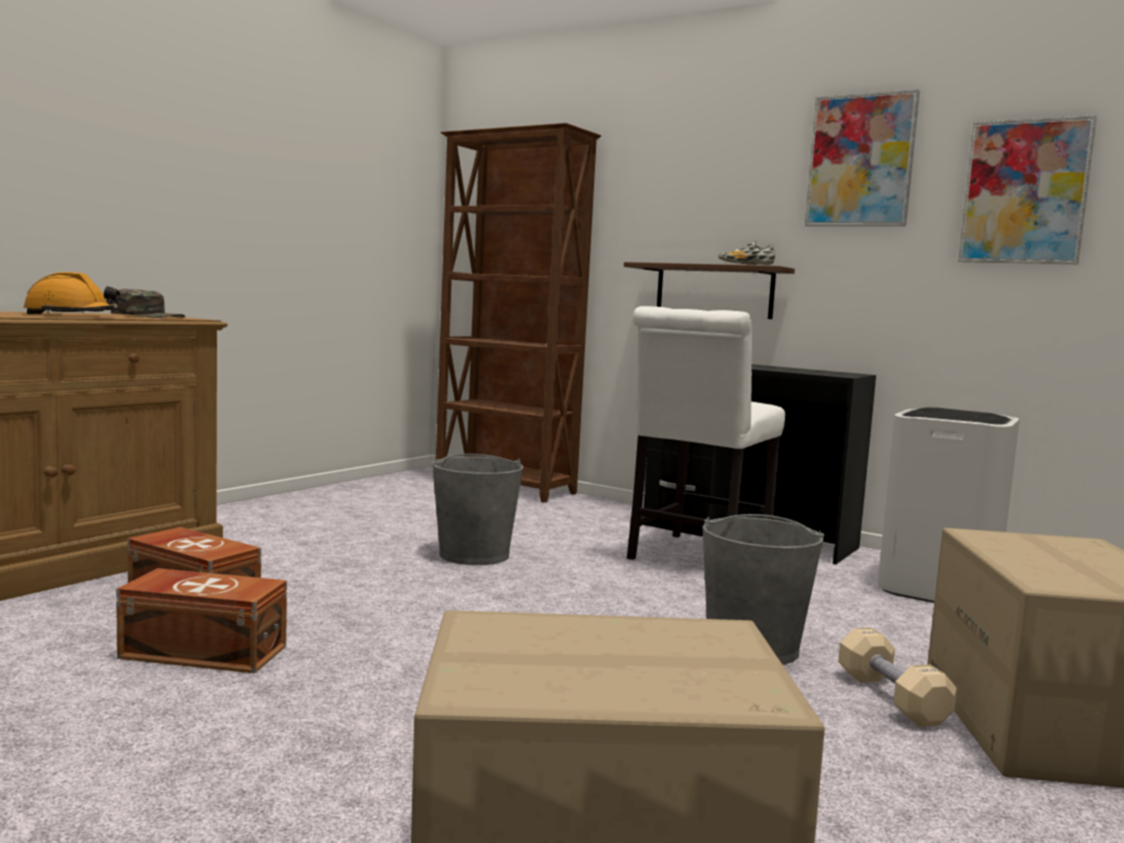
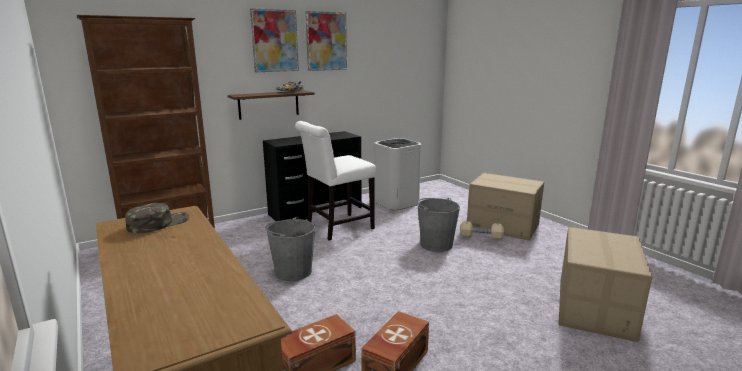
camera: 65 degrees left, 10 degrees up
(71, 315) = (183, 245): orange hard hat -> none
(695, 558) = (336, 228): white chair -> white chair turned 90 degrees clockwise
(1024, 192) = (381, 55): picture -> picture (274, 41)

